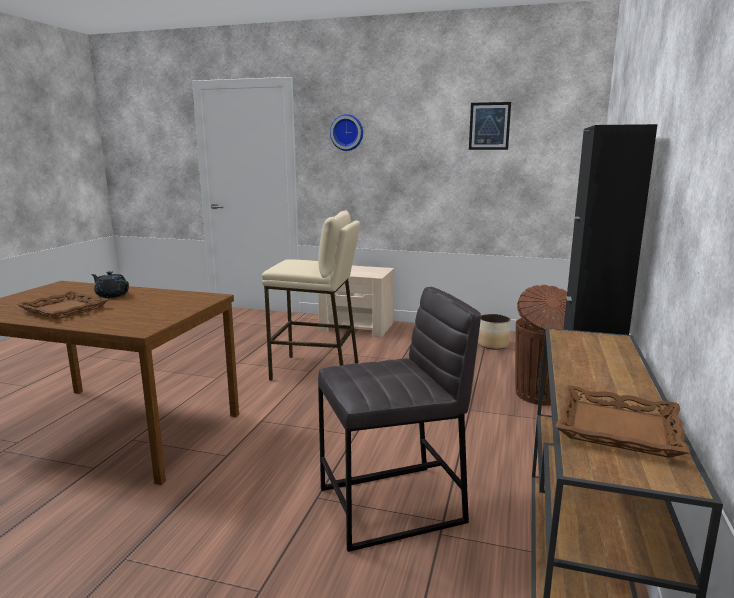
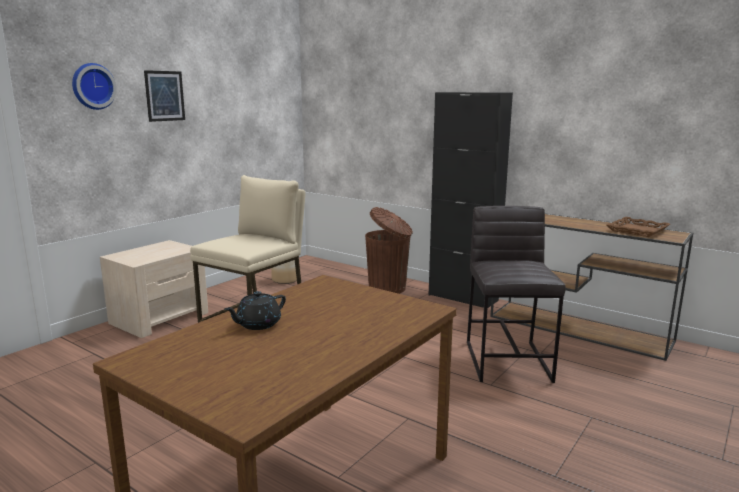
camera: 70 degrees left, 0 degrees up
(65, 309) = (310, 347): brown tray -> none
(489, 126) = (231, 82): picture -> picture (165, 96)

